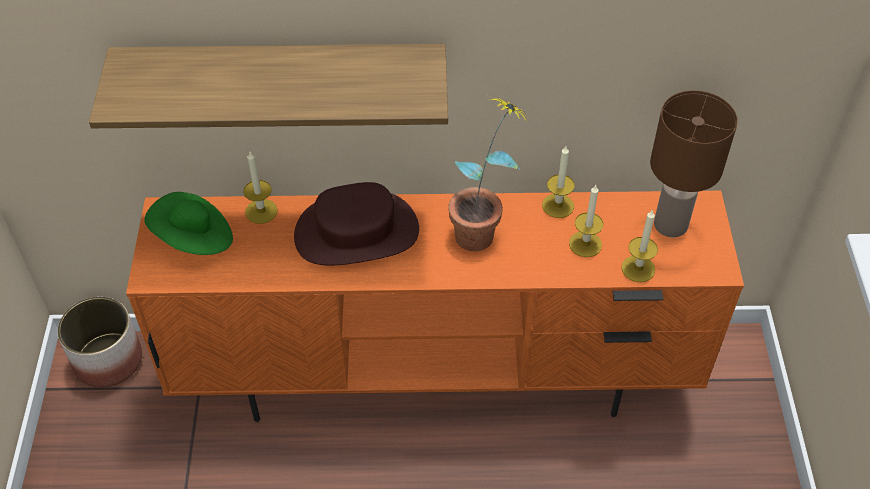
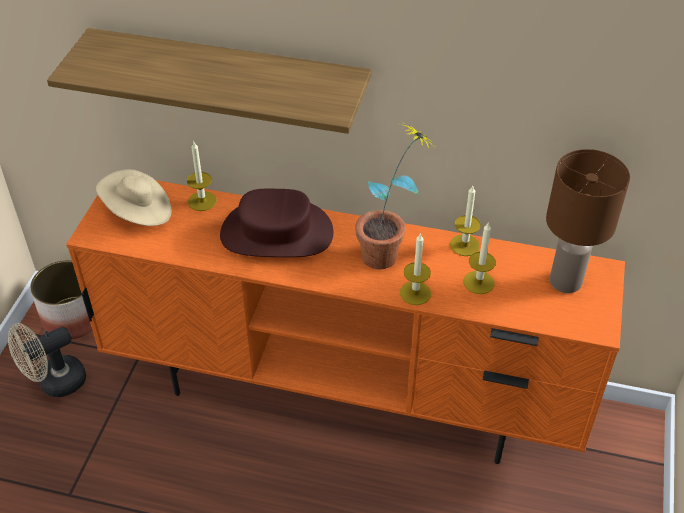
camera: 15 degrees right, 5 degrees down
(114, 439) = (55, 383): none -> beige fan
(194, 239) = (138, 212): green hat -> beige hat
(638, 268) = (521, 313): candle -> candle (415, 293)

